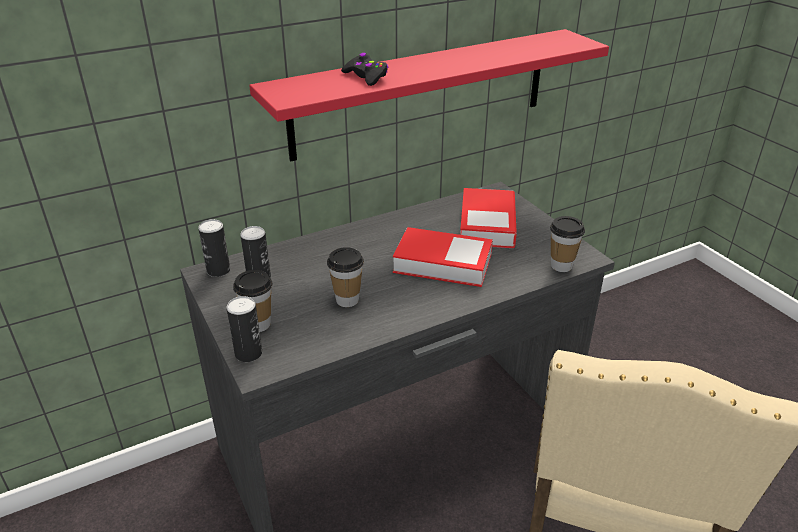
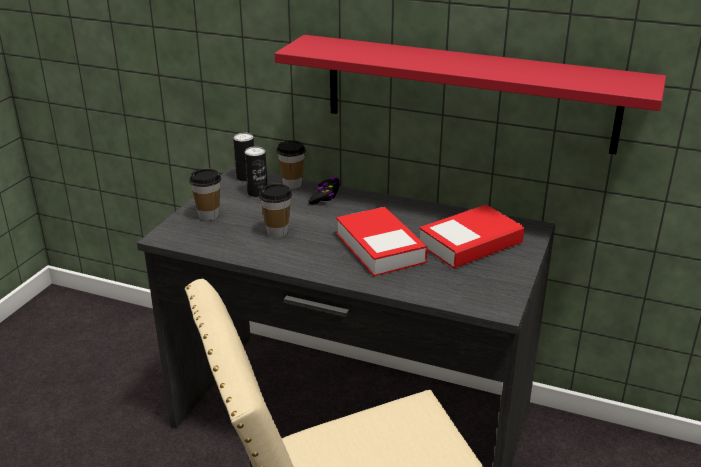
camera: 50 degrees right, 5 degrees down
(248, 353) = (176, 226): can -> none
(366, 76) = (382, 53): black game controller -> black game controller (325, 196)
(561, 266) = (464, 301): cup -> cup (292, 184)

